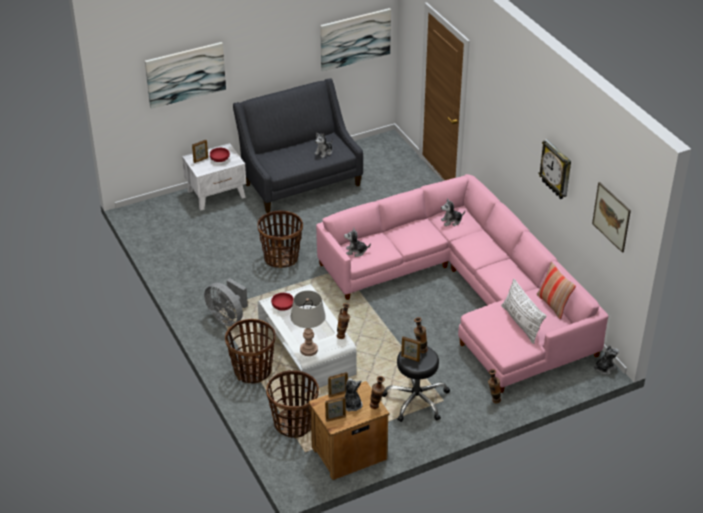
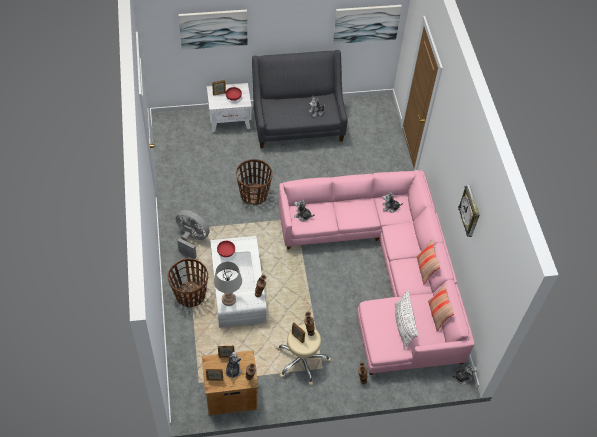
camera: 15 degrees right, 15 degrees up
(228, 318) = (192, 239): grey fan -> grey fan turned 150 degrees clockwise
(294, 424) = (201, 354): basket -> none
(415, 400) = (301, 360): black stool -> beige stool
(518, 268) = (425, 270): none -> pillow
(611, 217) = (493, 278): picture -> none

